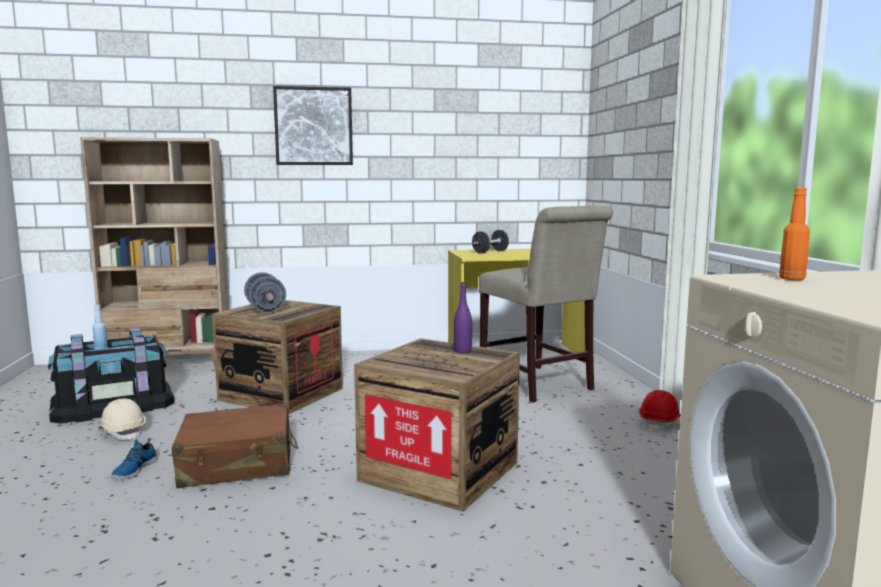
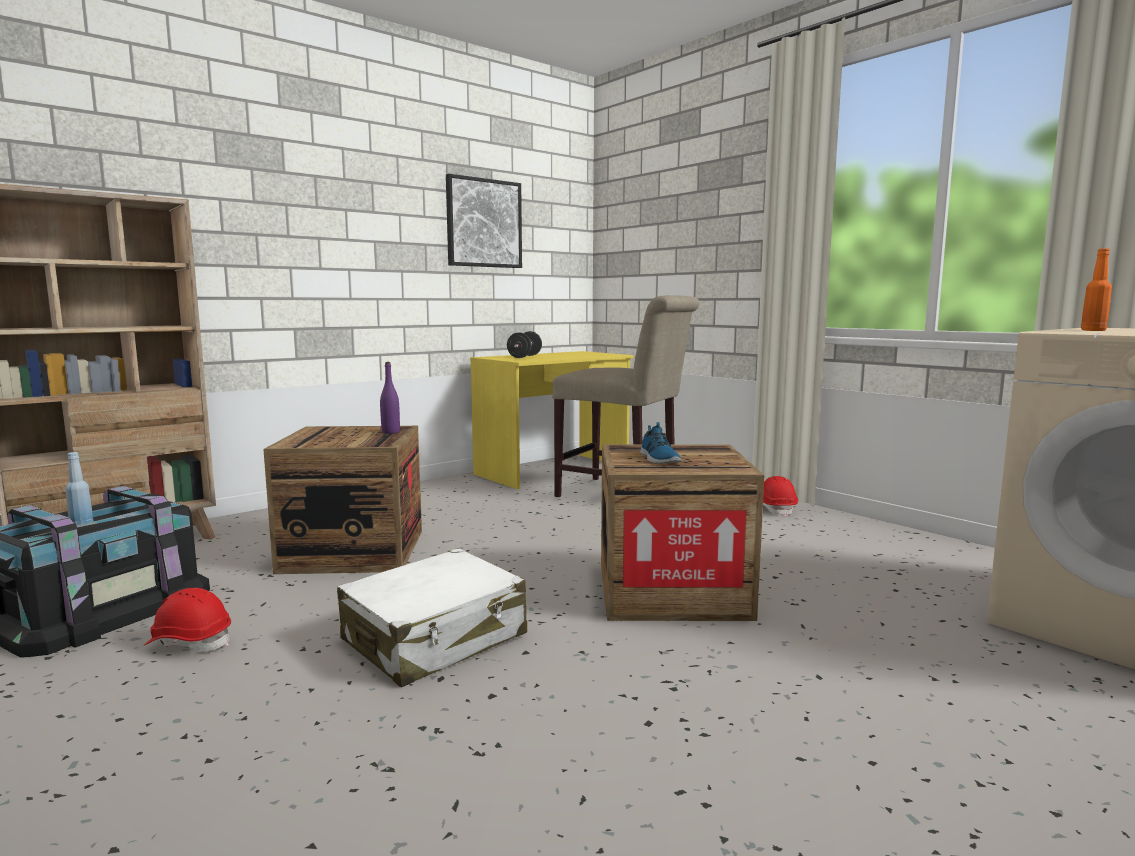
camera: 30 degrees left, 0 degrees up
(123, 433) = (190, 642): beige hard hat -> red hard hat
(134, 470) = (295, 683): shoe -> shoe (658, 459)
(237, 464) = (435, 638): brown suitcase -> white suitcase
(265, 309) = (331, 437): grey dumbbell -> none
(313, 126) = (306, 197): picture -> picture (483, 223)
(462, 351) = (679, 449): purple bottle -> purple bottle (390, 432)

